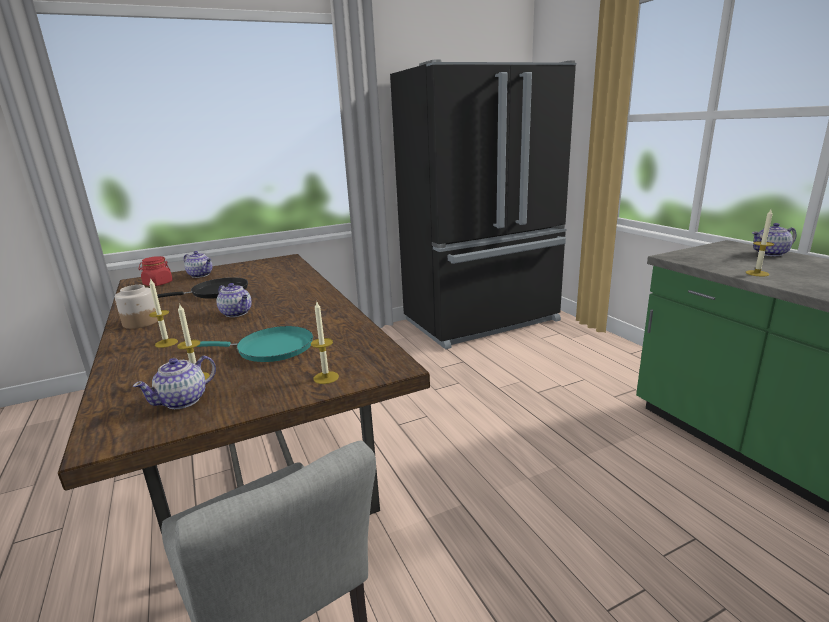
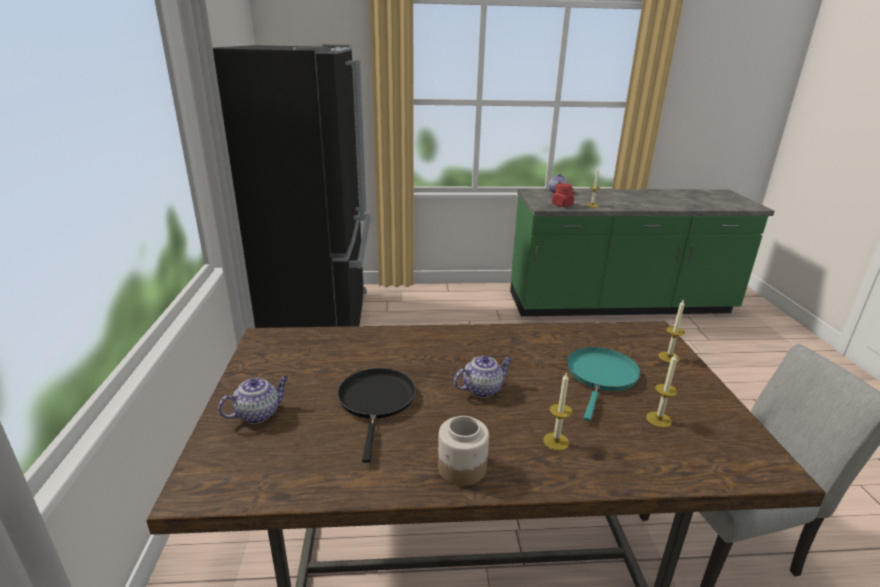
camera: 70 degrees left, 5 degrees up
(158, 284) = (256, 460): red jar -> red jar (562, 205)
(183, 400) = (703, 426): teapot -> none

